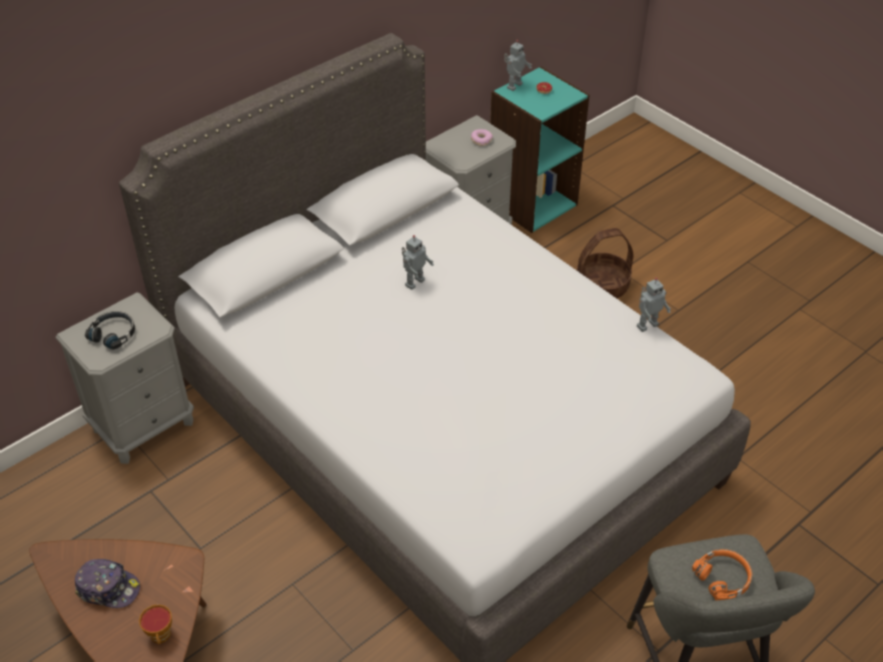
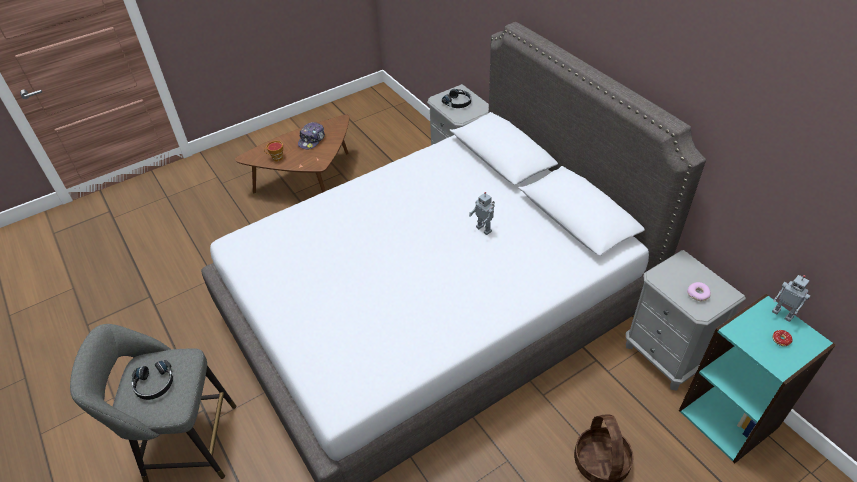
camera: 100 degrees right, 0 degrees up
(646, 325) = (409, 377): toy robot -> none
(723, 578) = (154, 384): orange headphones -> black headphones

